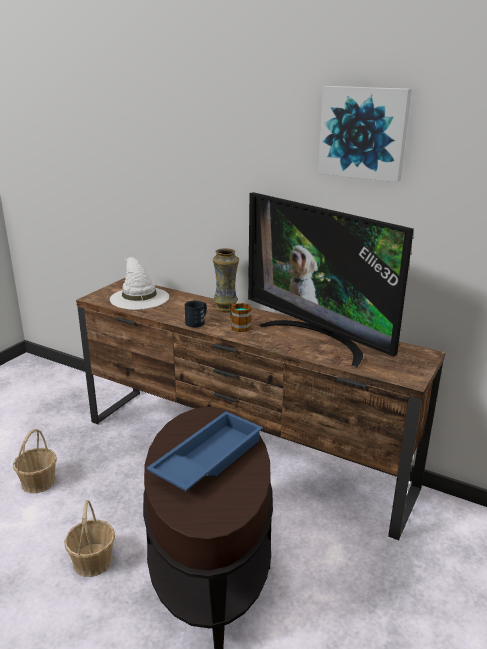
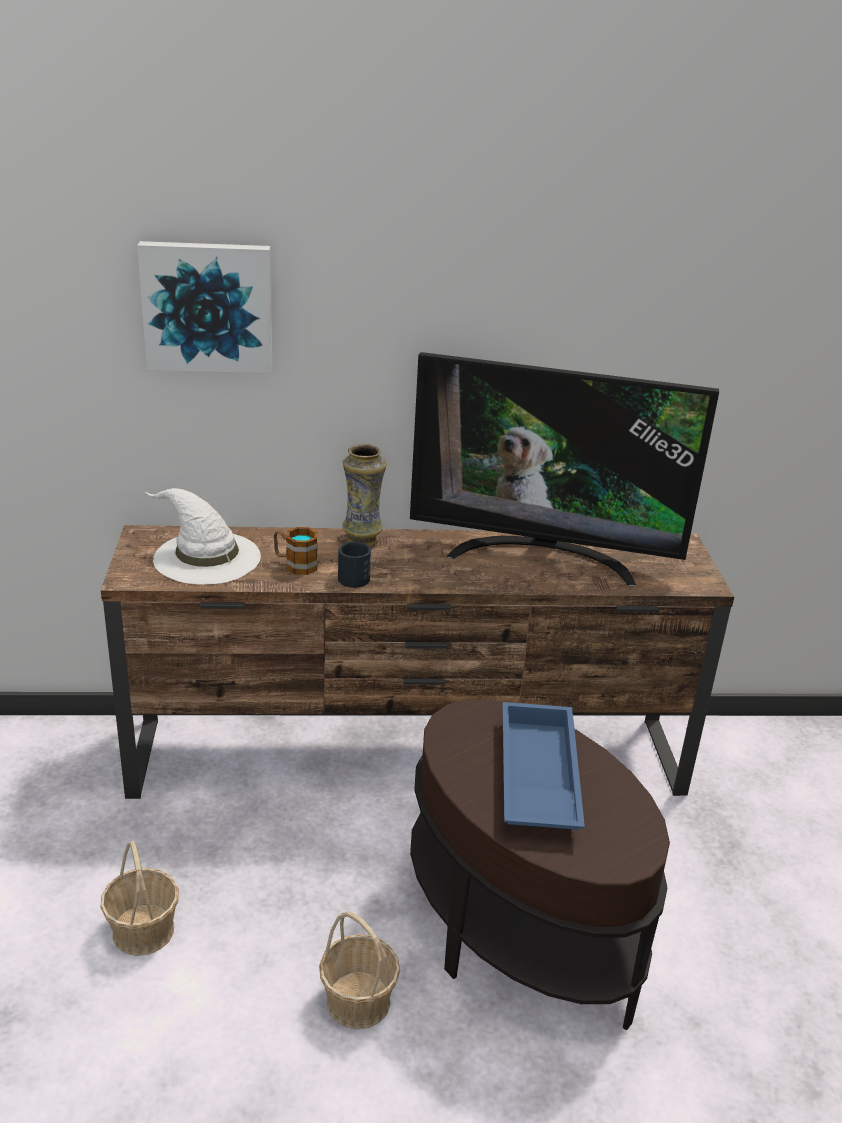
camera: 35 degrees left, 5 degrees up
(238, 326) = (419, 566): mug -> mug (295, 564)
(363, 133) = (586, 248): picture -> picture (208, 306)

